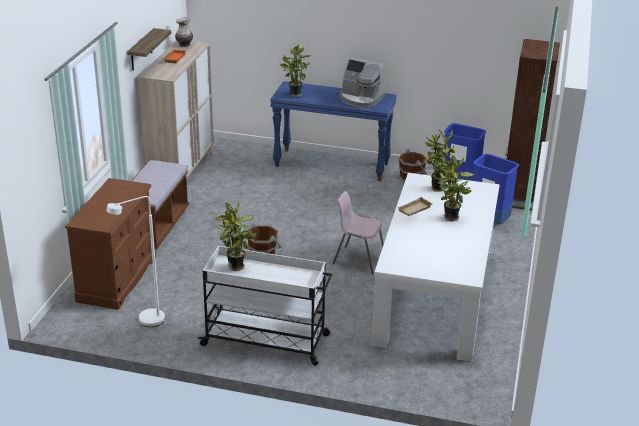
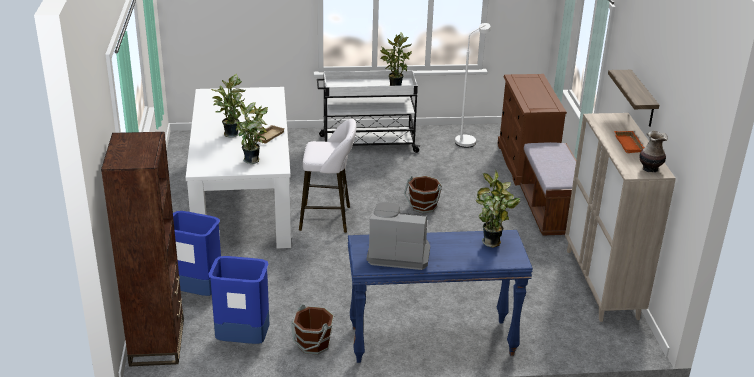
camera: 160 degrees right, 0 degrees up
(358, 259) = (328, 218): pink chair -> white stool

